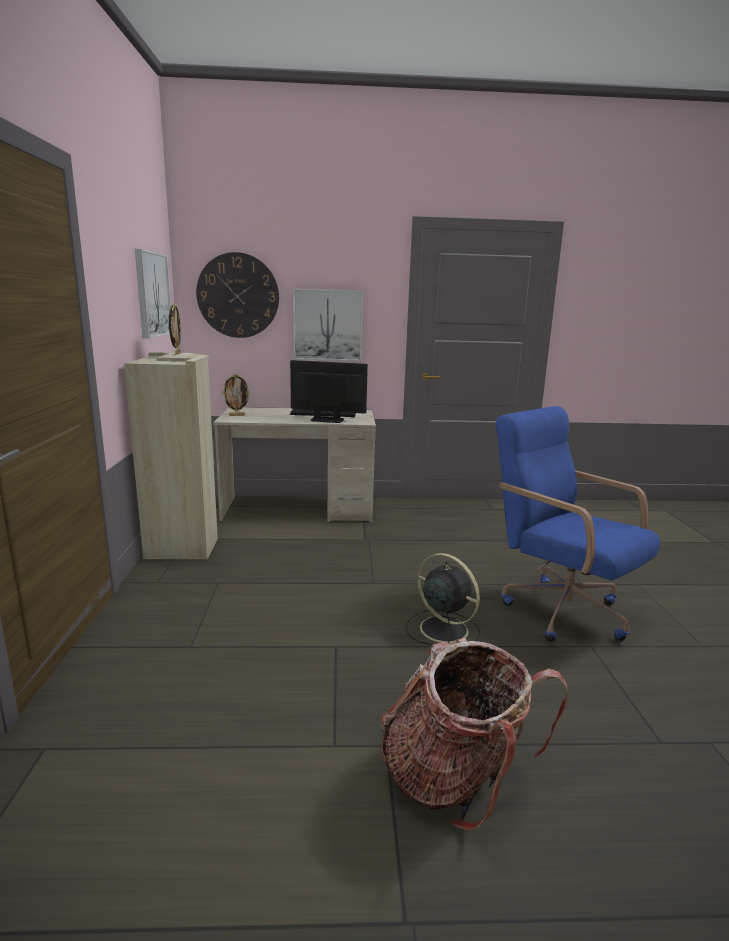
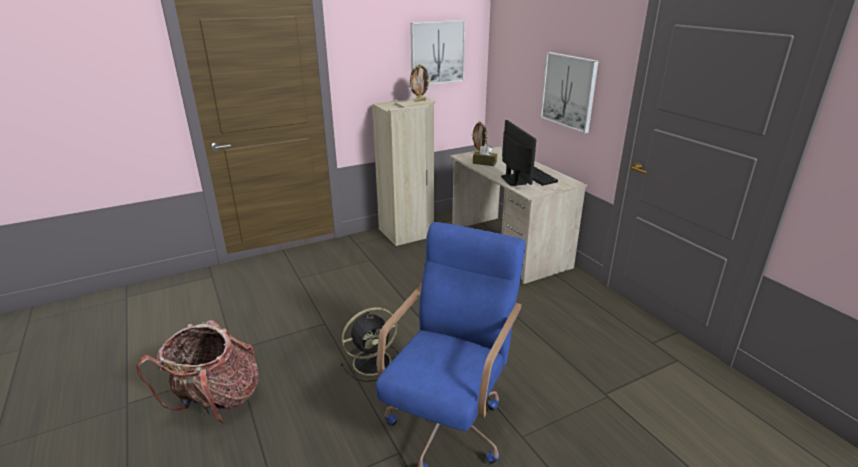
camera: 65 degrees right, 10 degrees up
(238, 295) = (518, 54): wall clock -> none
(265, 418) = (484, 163): none -> brown tissue box
(442, 628) = (373, 361): black fan -> black fan turned 45 degrees clockwise

